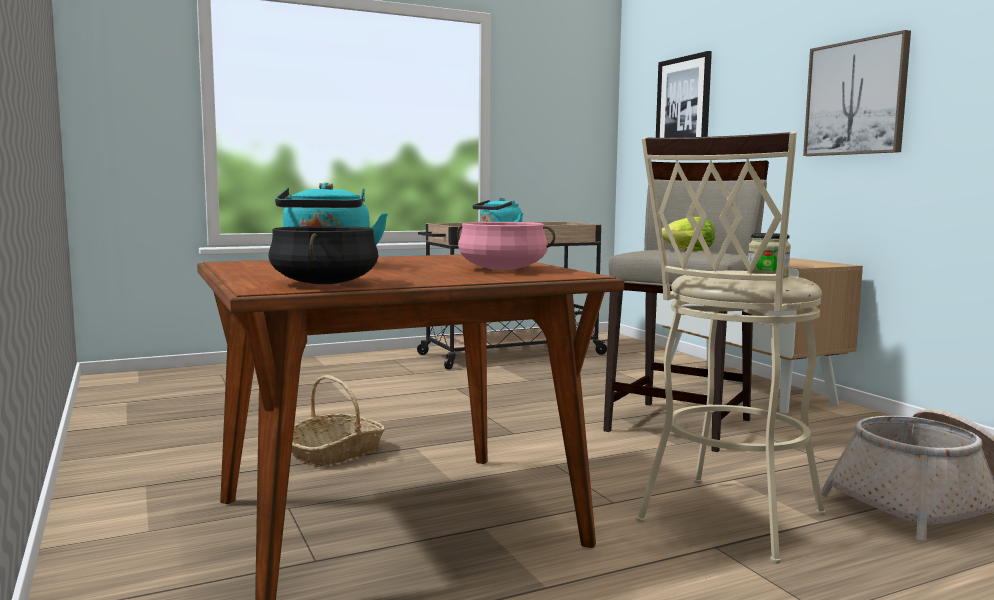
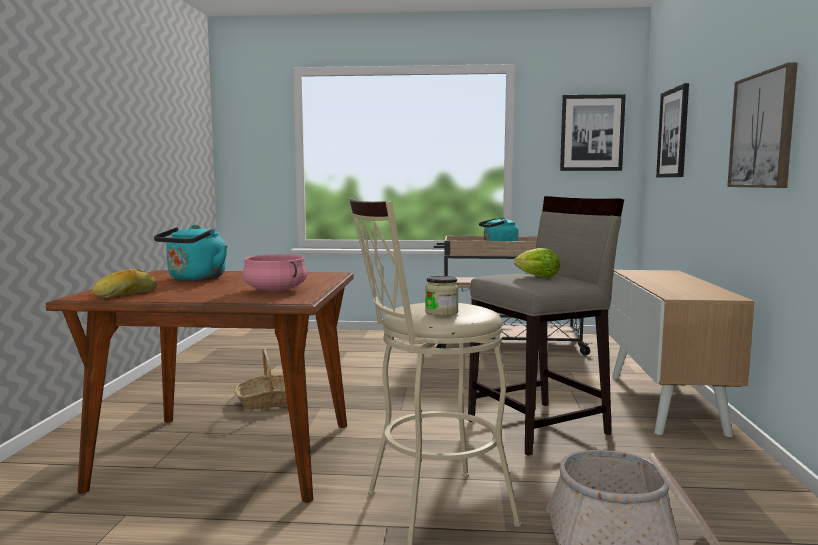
camera: 30 degrees right, 0 degrees up
(325, 283) = (126, 294): black cooking pot -> bread
(569, 103) = (592, 133): none -> picture

